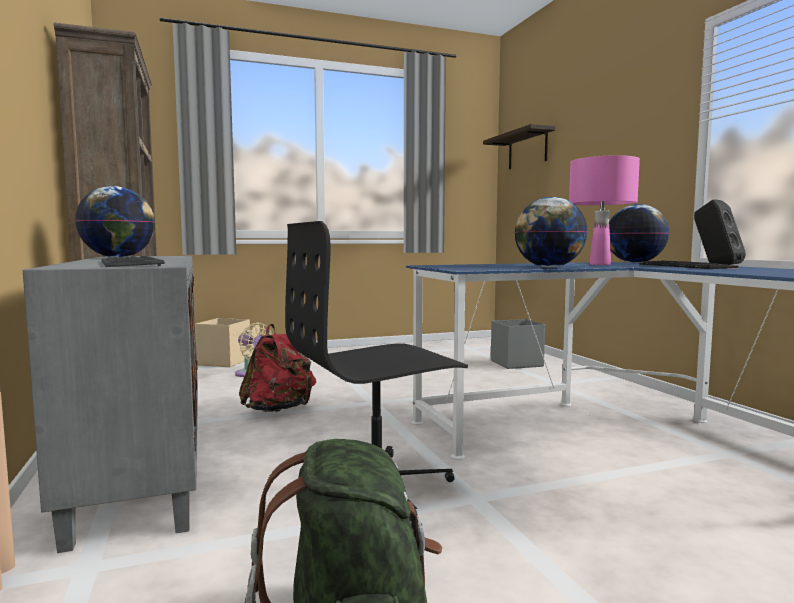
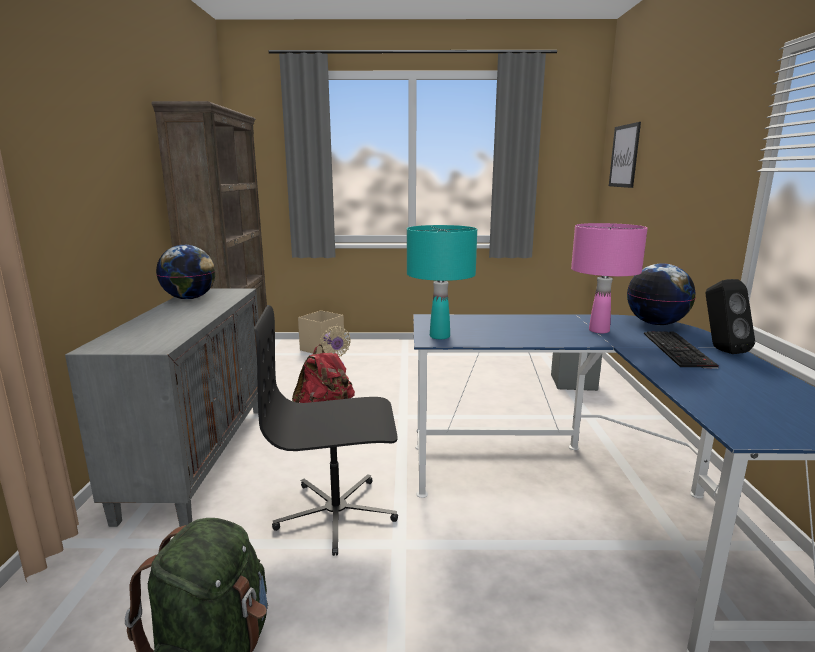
camera: 20 degrees right, 10 degrees up
(129, 263) = (152, 334): keyboard -> none
(466, 268) = (439, 336): none -> turquoise table lamp
(527, 150) = (624, 156): shelf -> picture
(548, 267) = (523, 339): globe -> none

